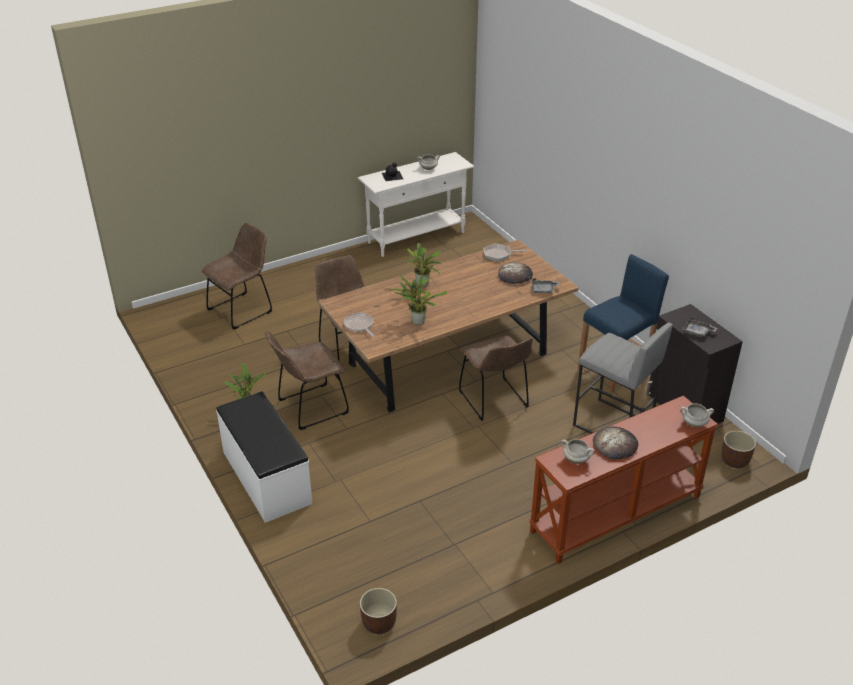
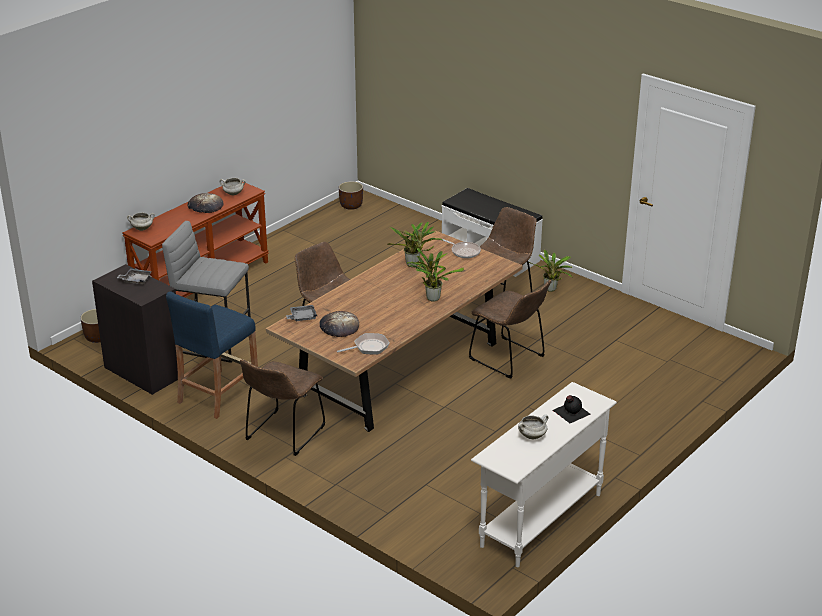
camera: 160 degrees right, 5 degrees down
(242, 309) = (657, 372): brown chair -> brown chair (283, 435)

